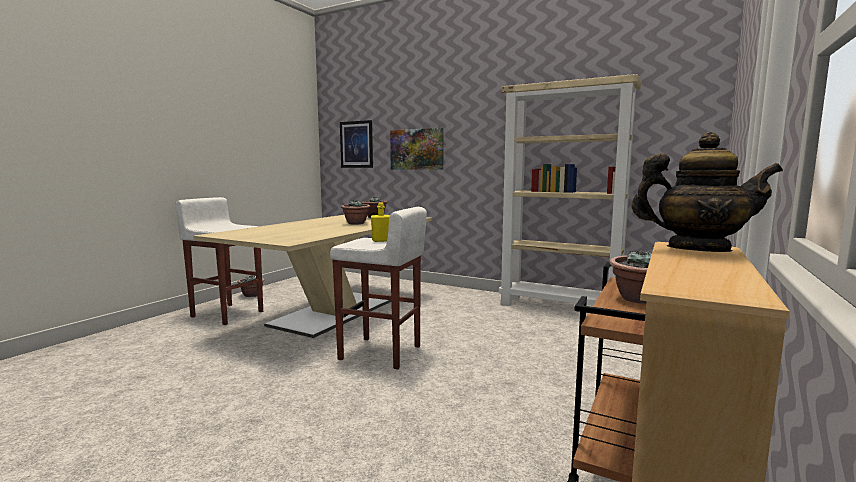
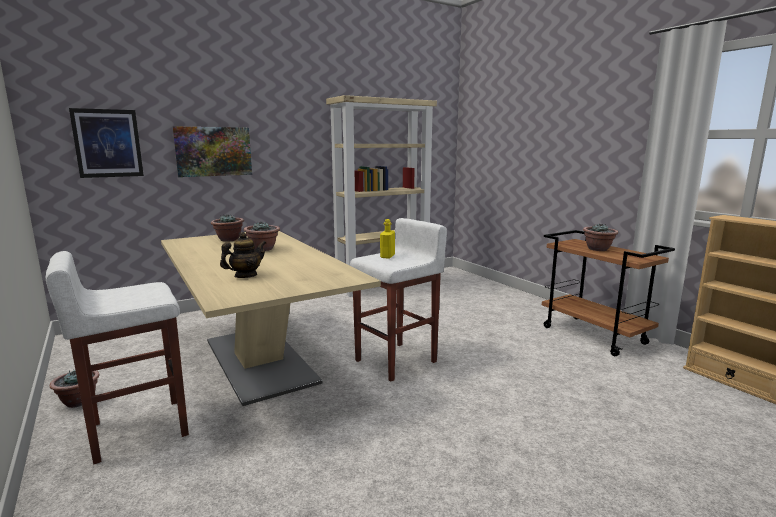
camera: 60 degrees left, 5 degrees up
(697, 249) = (735, 217): teapot -> teapot (245, 276)

